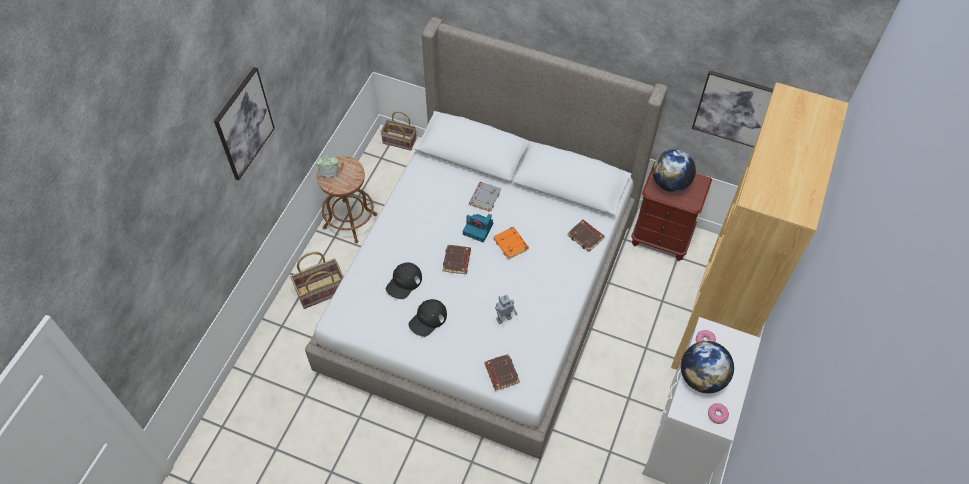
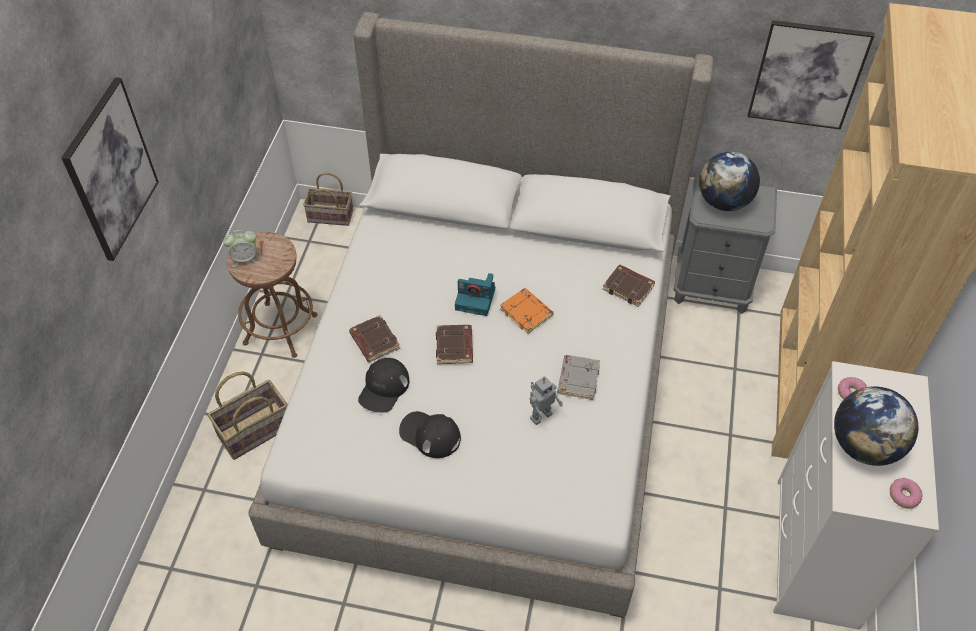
camera: 10 degrees left, 5 degrees down
(428, 319) = (430, 435): black cap -> black cap turned 90 degrees clockwise
(484, 198) = (474, 257): grey book -> grey book (577, 379)
(501, 373) = (556, 495): brown book -> brown book (373, 341)
(661, 238) = (711, 288): brown nightstand -> grey nightstand

